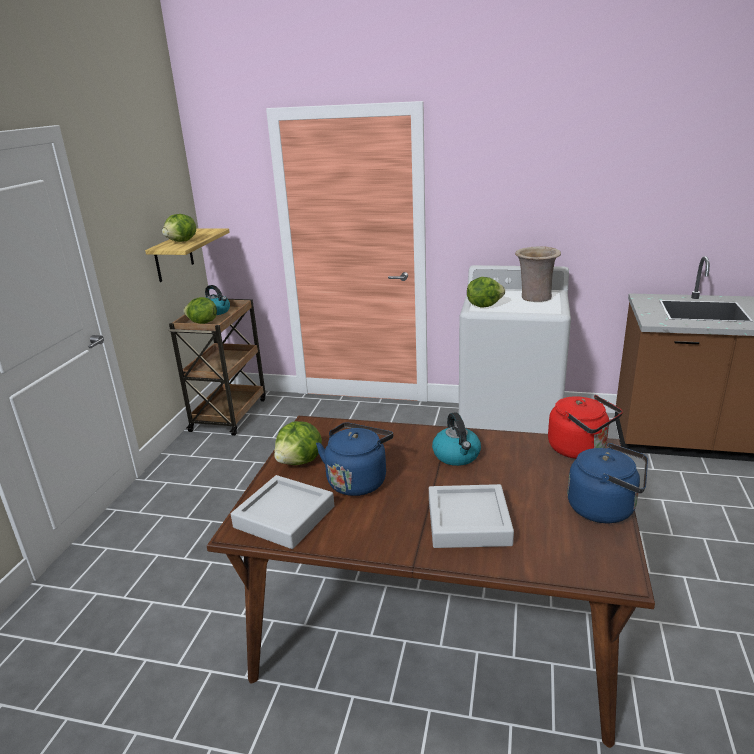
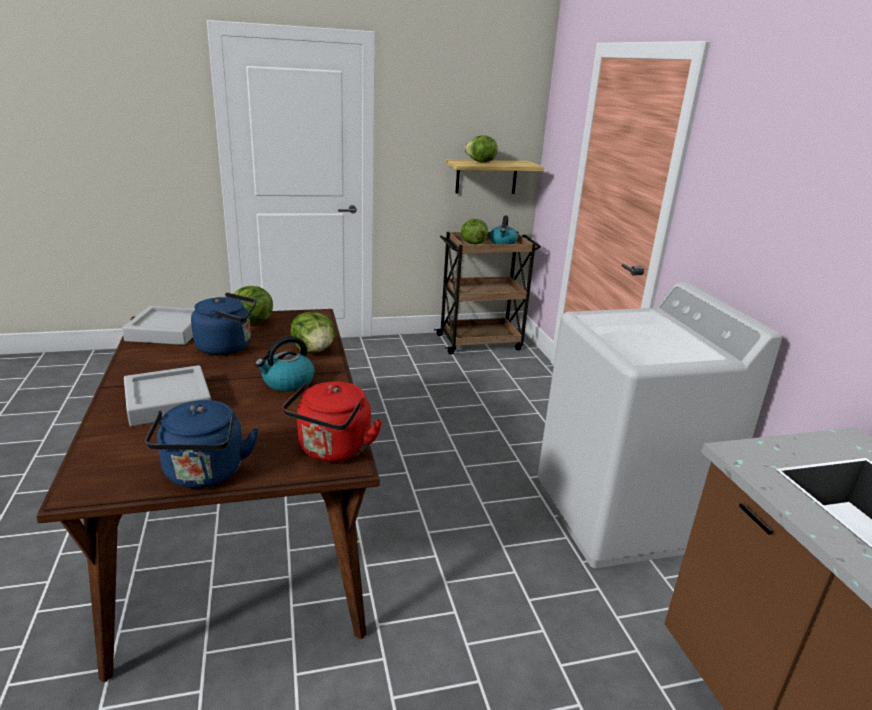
camera: 60 degrees right, 0 degrees up
(483, 305) = (601, 319): lettuce -> lettuce (314, 350)
(535, 298) = (673, 345): beige vase -> none

